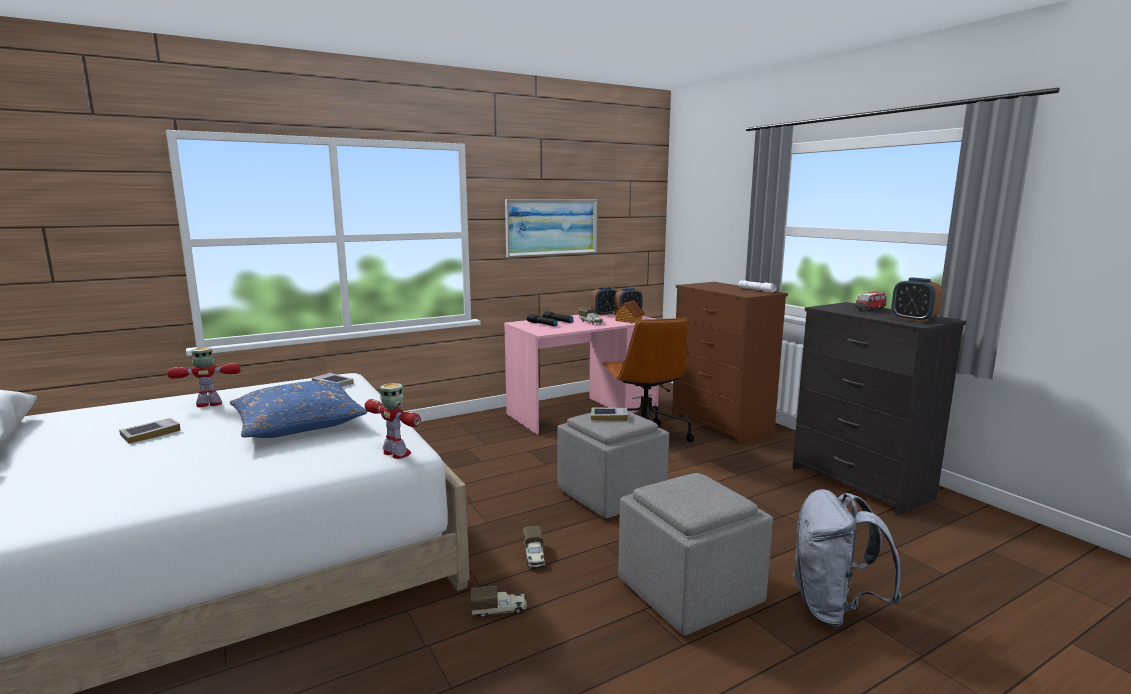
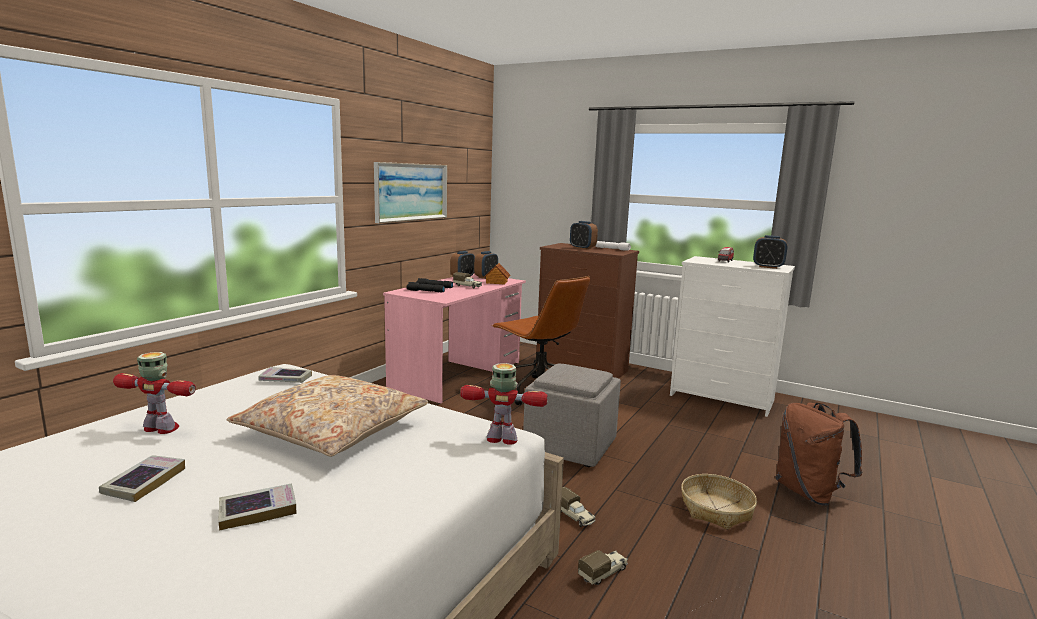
camera: 30 degrees left, 0 degrees up
(210, 404) = (161, 429): toy robot -> toy robot turned 60 degrees clockwise
(298, 424) = (332, 430): blue pillow -> beige pillow
(609, 417) = (569, 372): book -> book (258, 511)
(688, 592) = (716, 510): grey ottoman -> basket
(721, 288) = (582, 248): none -> alarm clock
(834, 609) = (809, 493): grey backpack -> brown backpack
(861, 484) = (722, 398): black dresser -> white dresser

